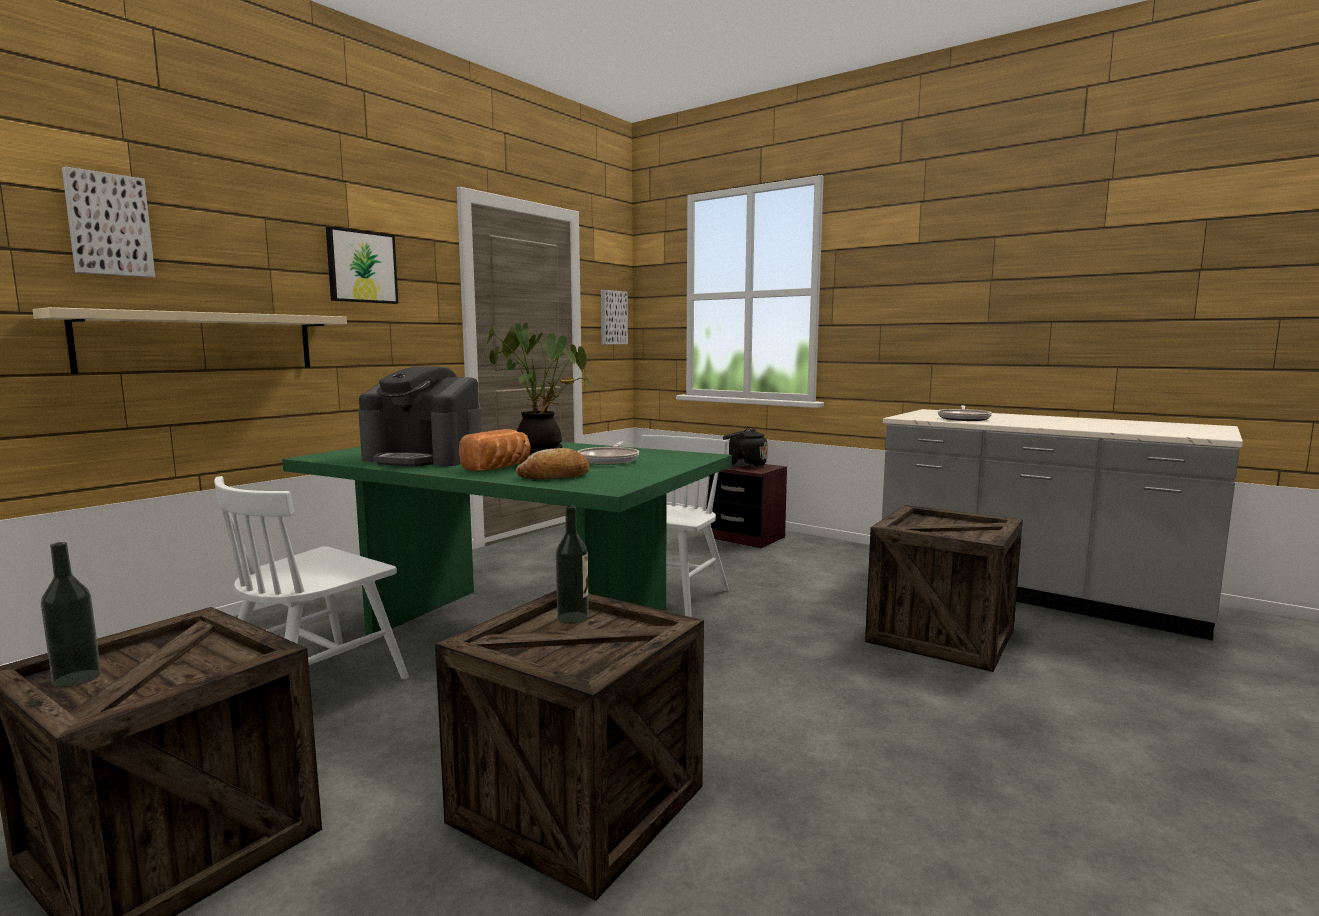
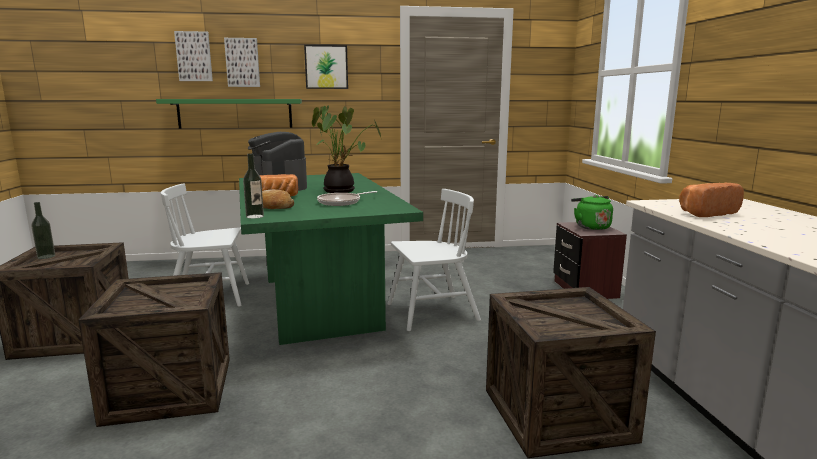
camera: 45 degrees right, 5 degrees up
(201, 342) = (235, 113): beige shelf -> green shelf
(573, 618) = (189, 288): bottle -> bottle (255, 216)
(612, 317) = (546, 92): picture -> picture (242, 62)
(744, 465) = (590, 227): black kettle -> green kettle
(964, 419) = (705, 213): frying pan -> bread

